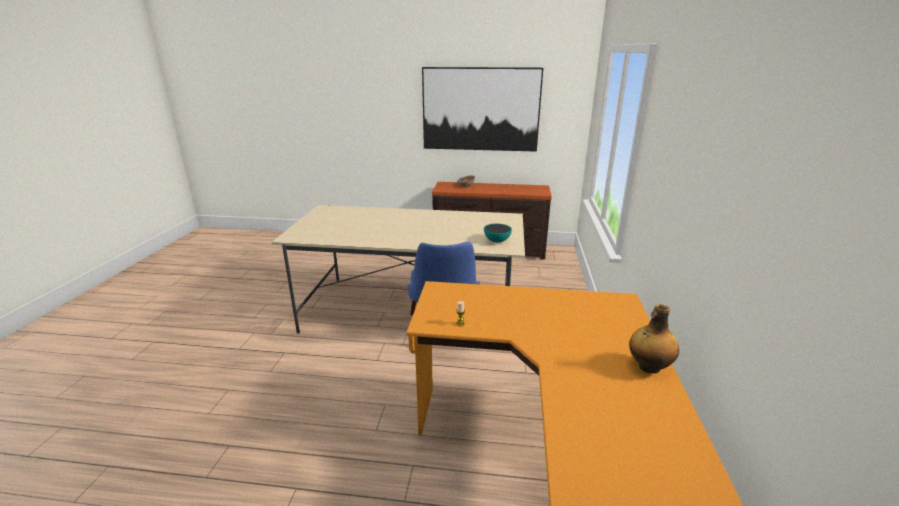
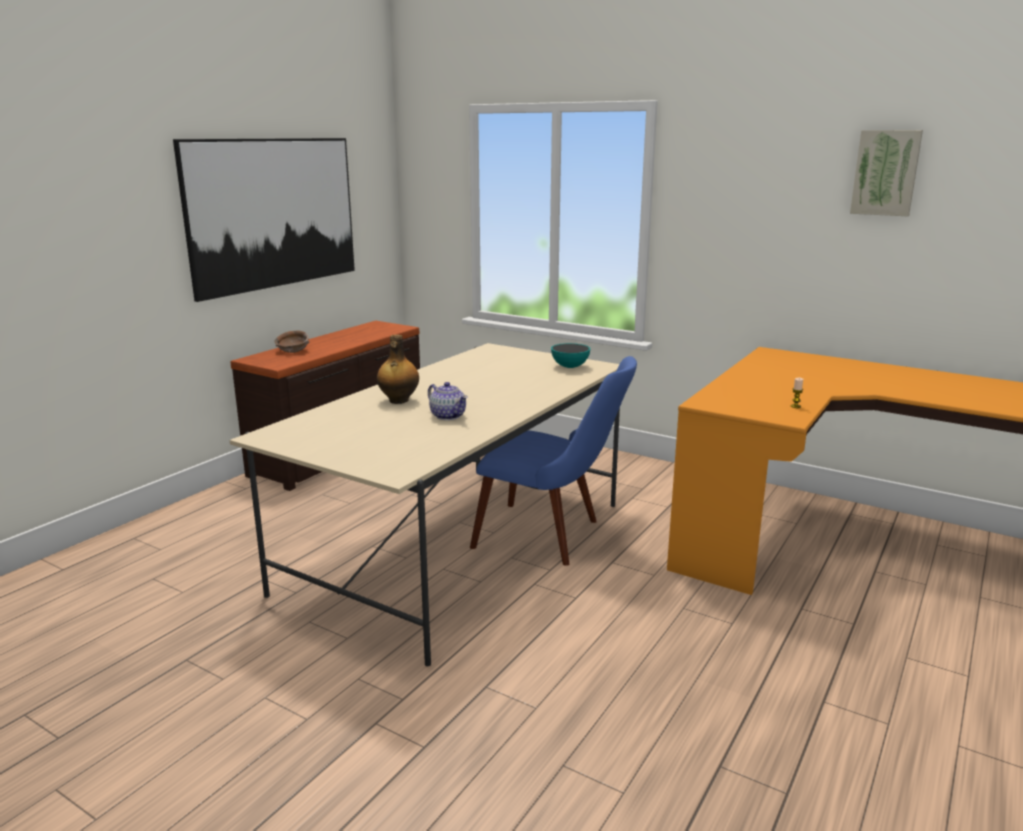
camera: 65 degrees left, 5 degrees down
(374, 231) = (448, 416): none -> teapot
(648, 367) = (885, 368): bottle -> bottle (398, 401)
(728, 144) = (885, 173): none -> picture

